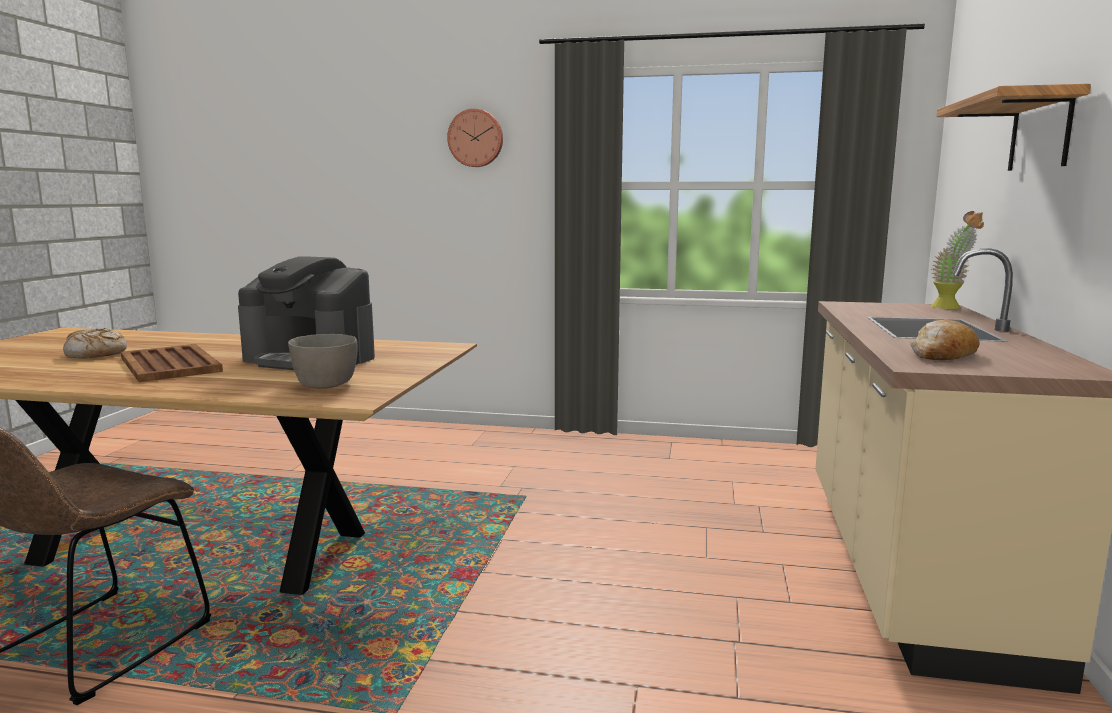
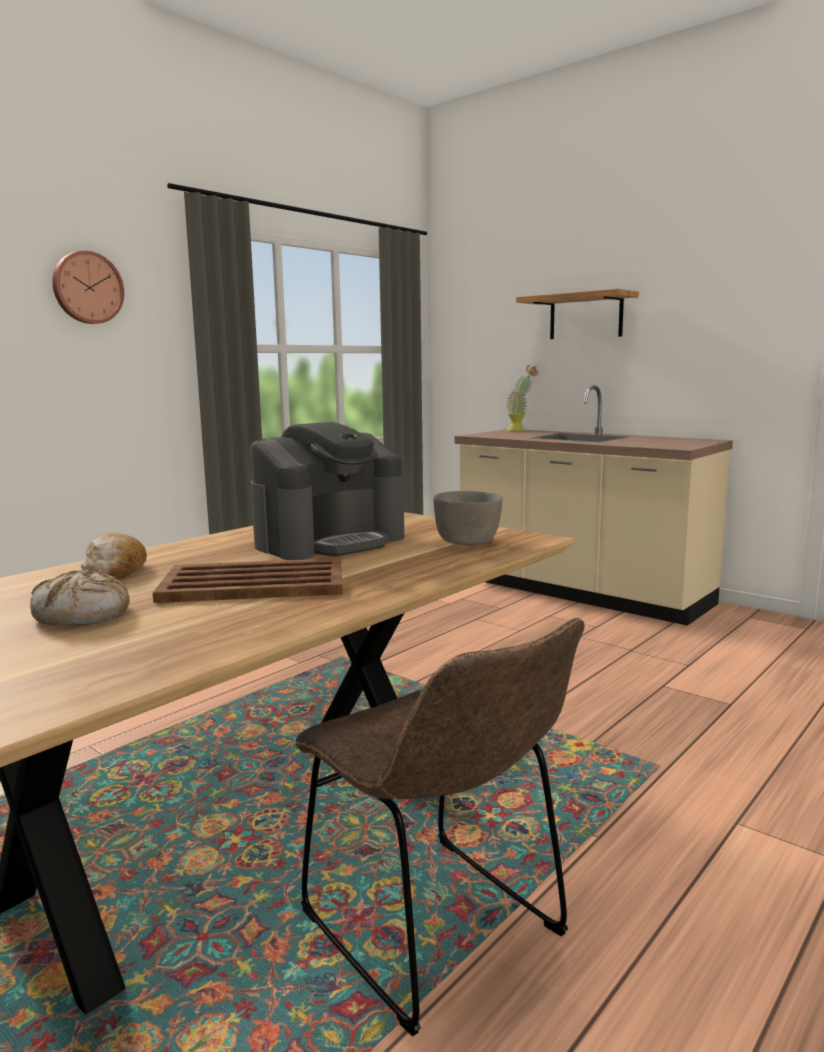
camera: 60 degrees left, 0 degrees up
(942, 354) = (656, 443): bread -> bread (115, 571)

